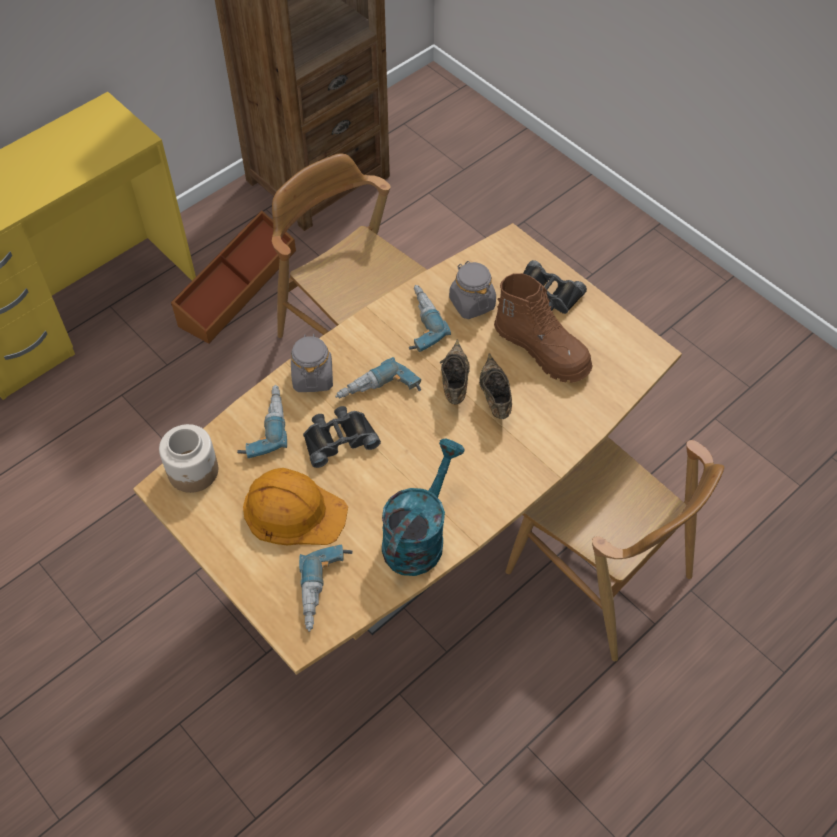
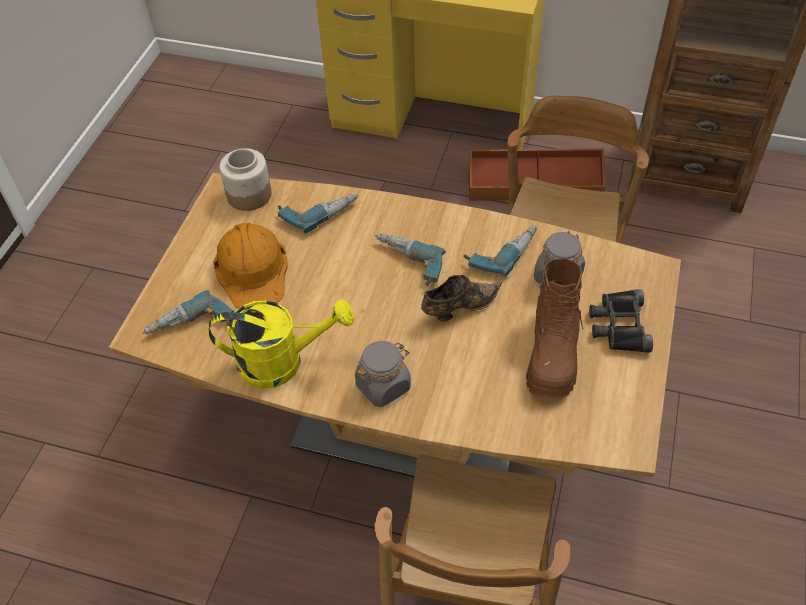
camera: 60 degrees right, 5 degrees down
(312, 377) = (389, 215): grey jar -> grey jar (383, 385)
(338, 438) = (341, 261): black binoculars -> none
(418, 536) = (282, 362): turquoise watering can -> yellow watering can
(494, 398) = (467, 344): brown shoe -> none

